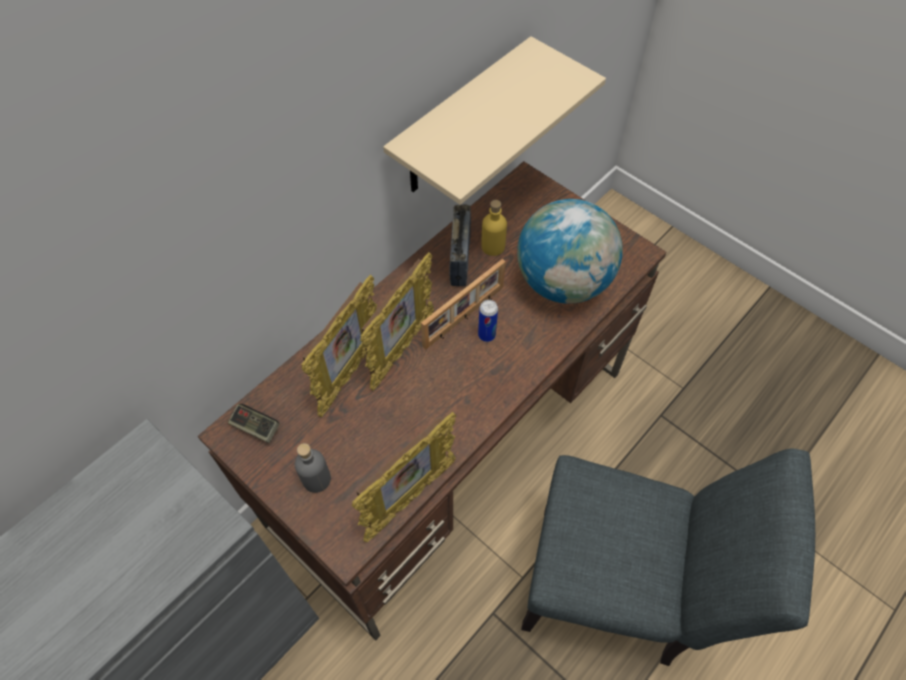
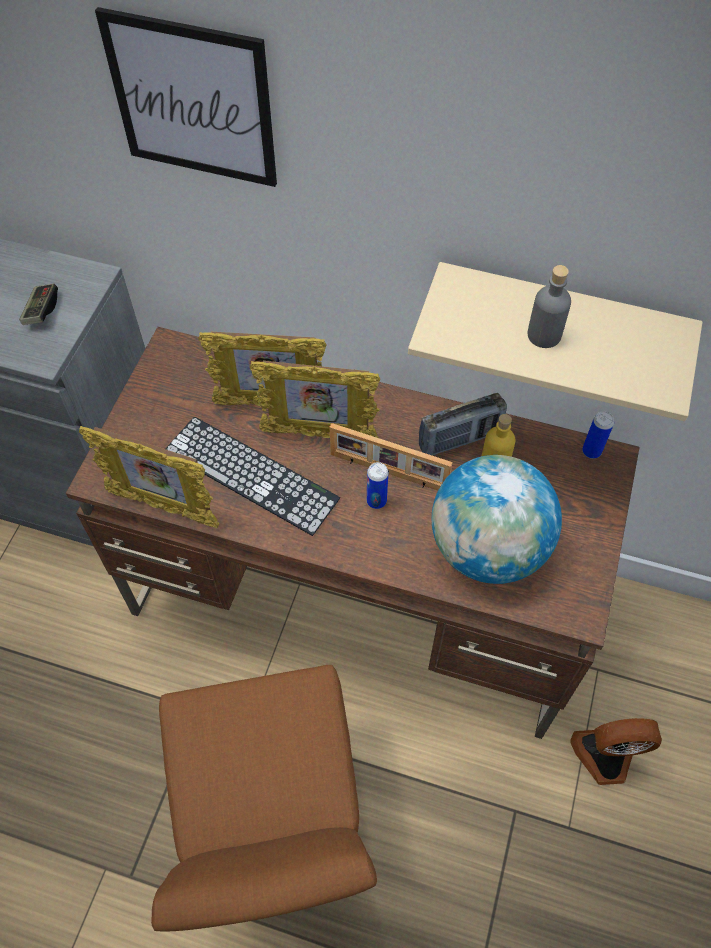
camera: 65 degrees right, 0 degrees up
(163, 184) = (192, 100): none -> picture
(255, 427) = (183, 361): game controller -> game controller (41, 310)
(316, 479) = (153, 428): grey bottle -> grey bottle (544, 335)
(412, 415) = (251, 474): none -> keyboard
(513, 187) = (591, 451): none -> can
(619, 589) = (275, 833): grey chair -> brown chair
(644, 343) = (605, 757): none -> fan

